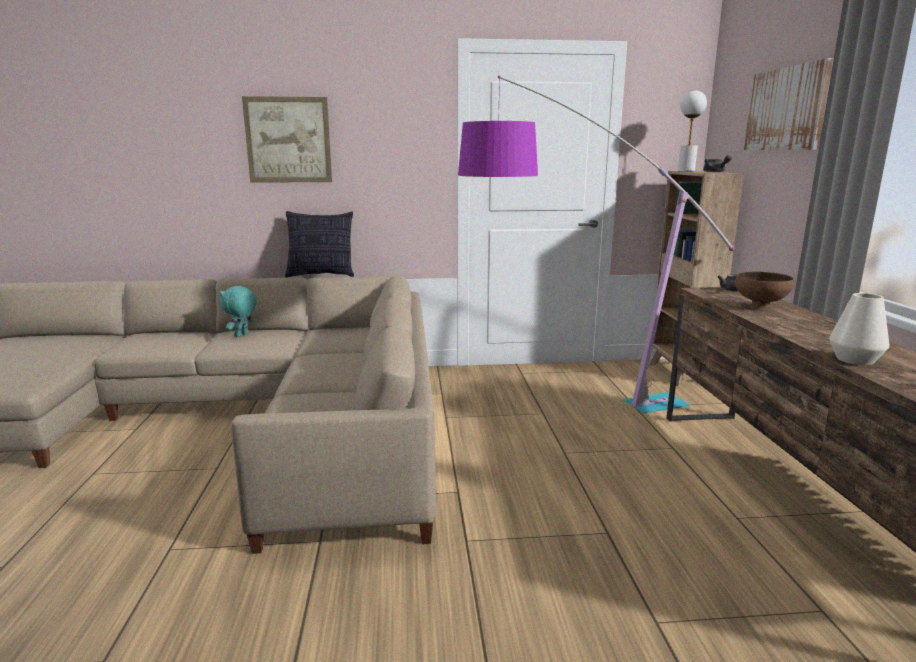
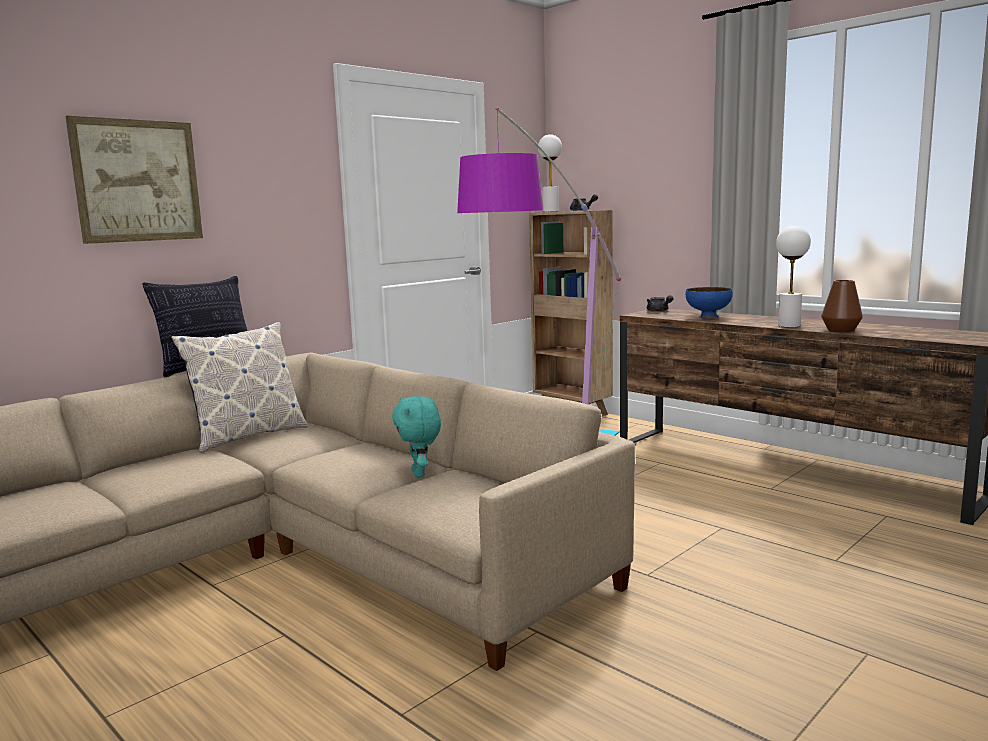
camera: 40 degrees left, 5 degrees down
(242, 335) = (148, 468): turquoise plush toy -> turquoise plush toy (420, 474)
(326, 328) = (247, 436): none -> pillow
(760, 307) = (708, 316): brown bowl -> blue bowl
(787, 109) = (654, 151): picture -> none
(812, 338) = (789, 325): none -> white table lamp
(854, 360) = (841, 330): white vase -> brown vase

